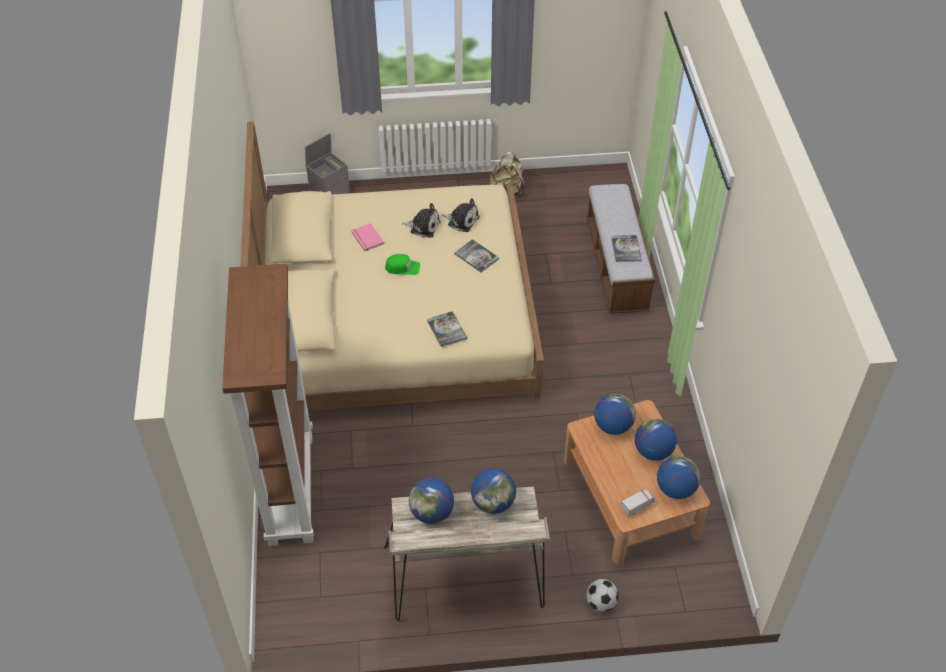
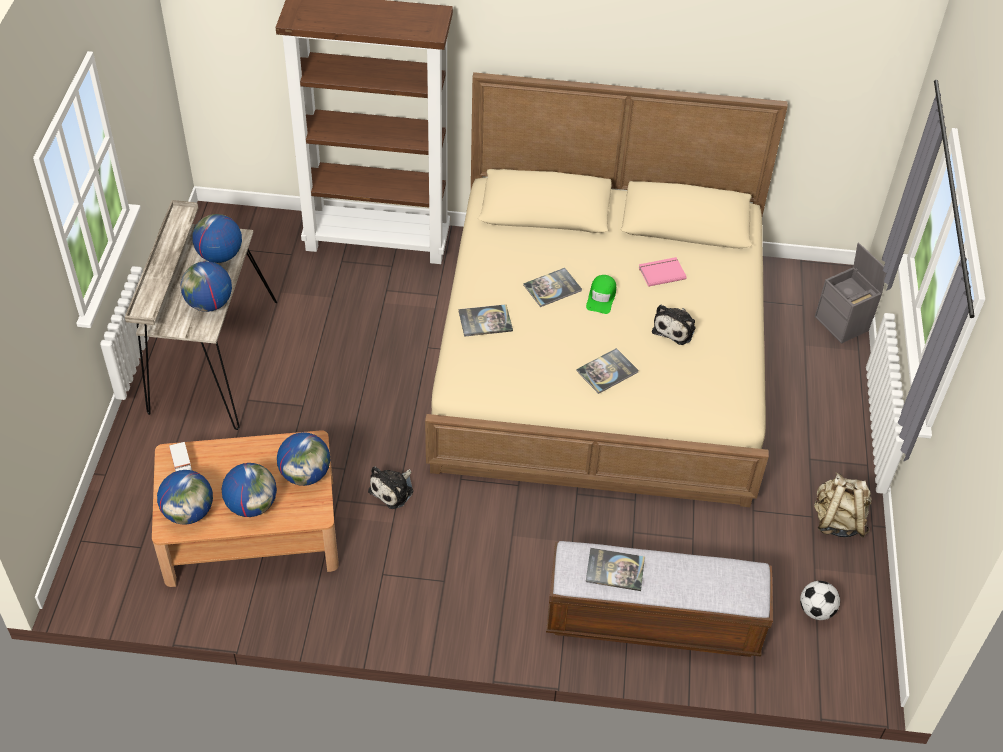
camera: 100 degrees right, 0 degrees up
(400, 296) = (552, 288): none -> book
(461, 220) = (681, 369): plush toy -> plush toy (393, 490)
(601, 602) = (129, 465): football -> football (816, 610)

